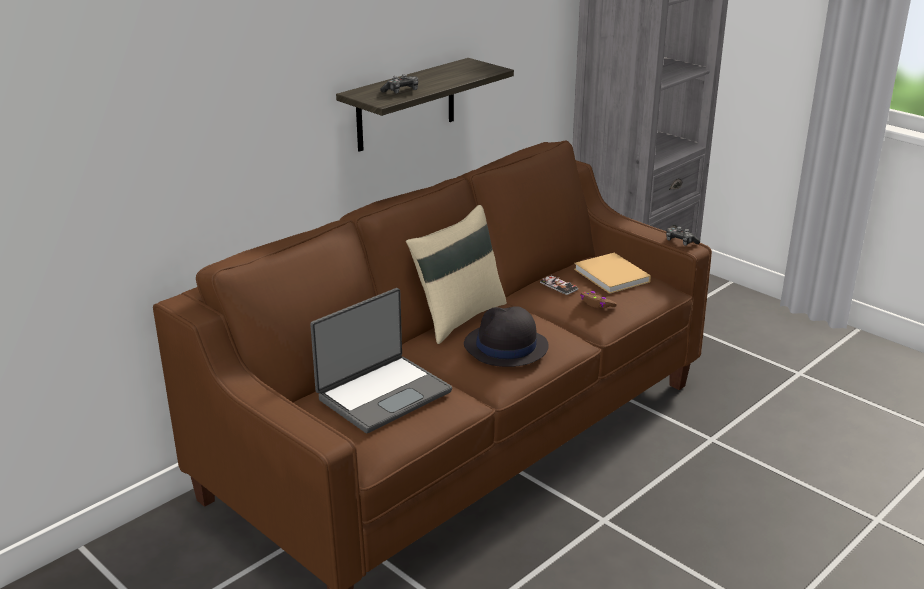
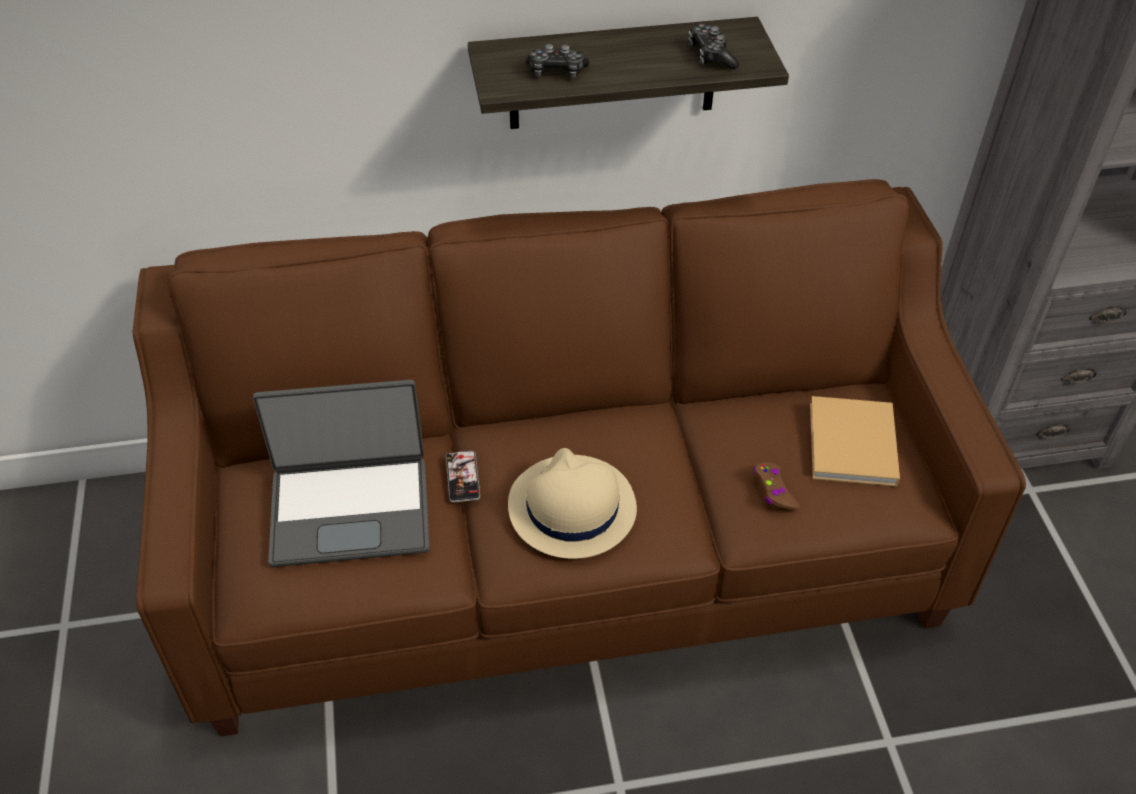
camera: 35 degrees right, 20 degrees up
(458, 317) = (571, 416): beige pillow -> none
(505, 347) = (571, 507): black hat -> beige hat
(558, 286) = (756, 426): phone -> phone (462, 477)
(680, 242) = (985, 446): game controller -> game controller (711, 55)

